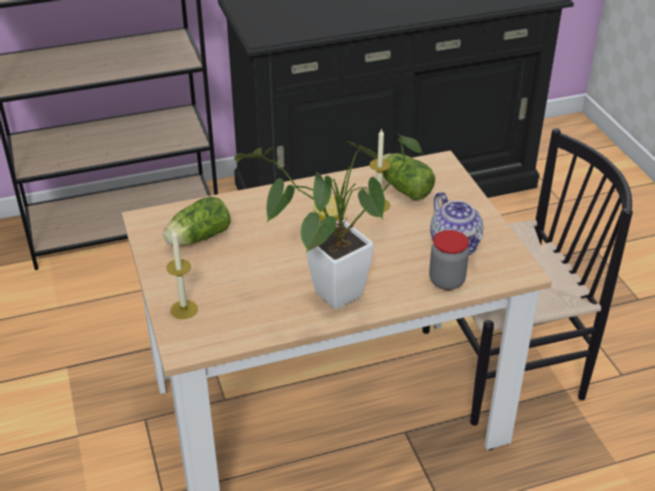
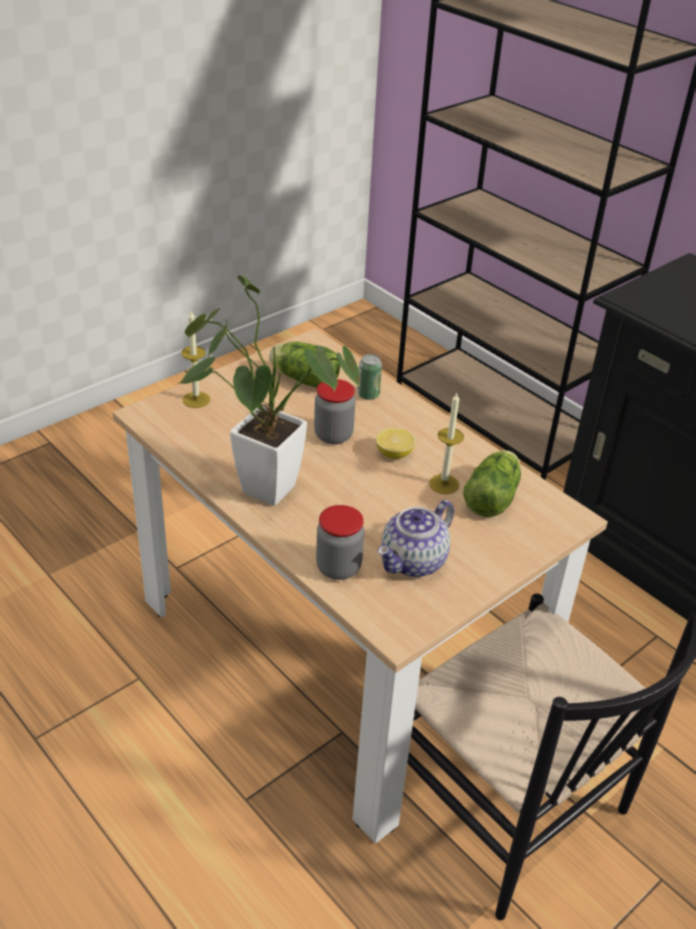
camera: 65 degrees right, 0 degrees up
(244, 209) = (368, 395): none -> can
(287, 242) = (333, 435): none -> jar

